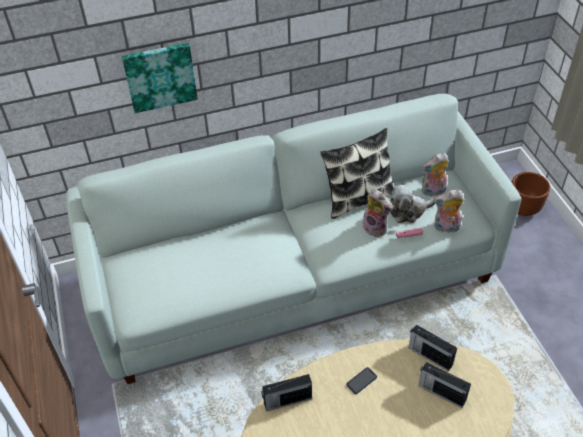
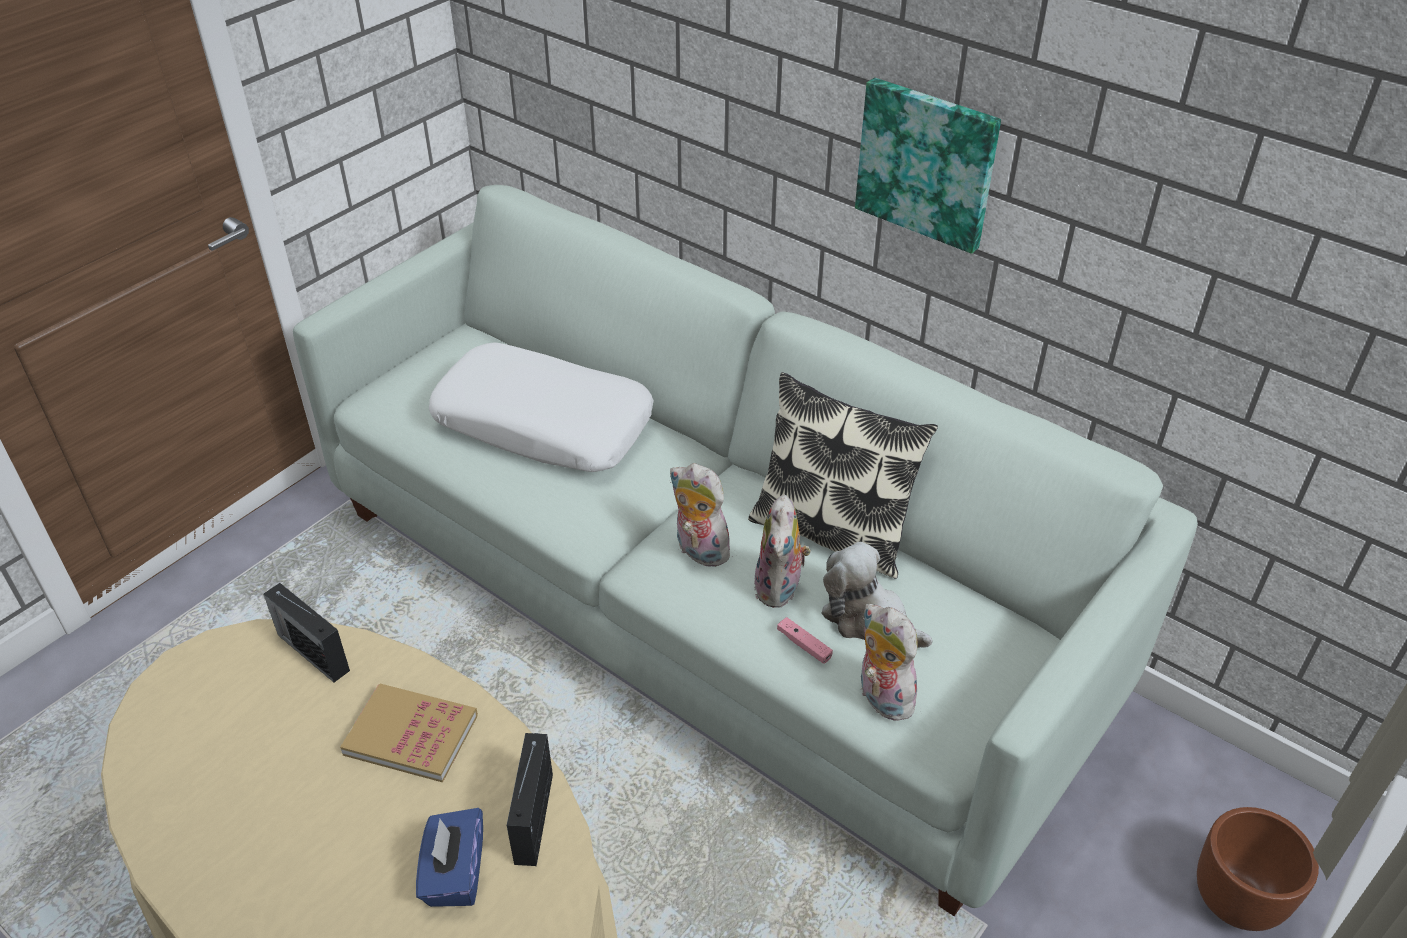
camera: 55 degrees right, 5 degrees down
(160, 76) = (663, 84): picture -> picture (927, 163)
(216, 256) = (544, 424): none -> white pillow
(361, 381) = (411, 735): phone -> book
(433, 192) = (961, 634): plush toy -> plush toy (698, 551)
(441, 392) = (454, 874): radio -> blue tissue box

